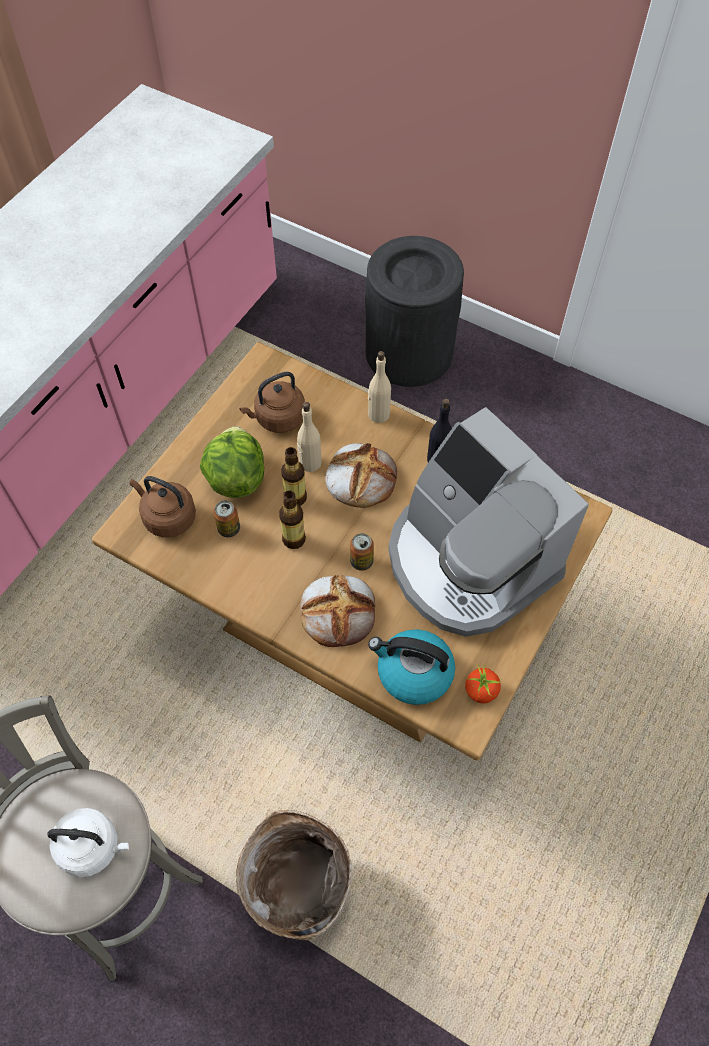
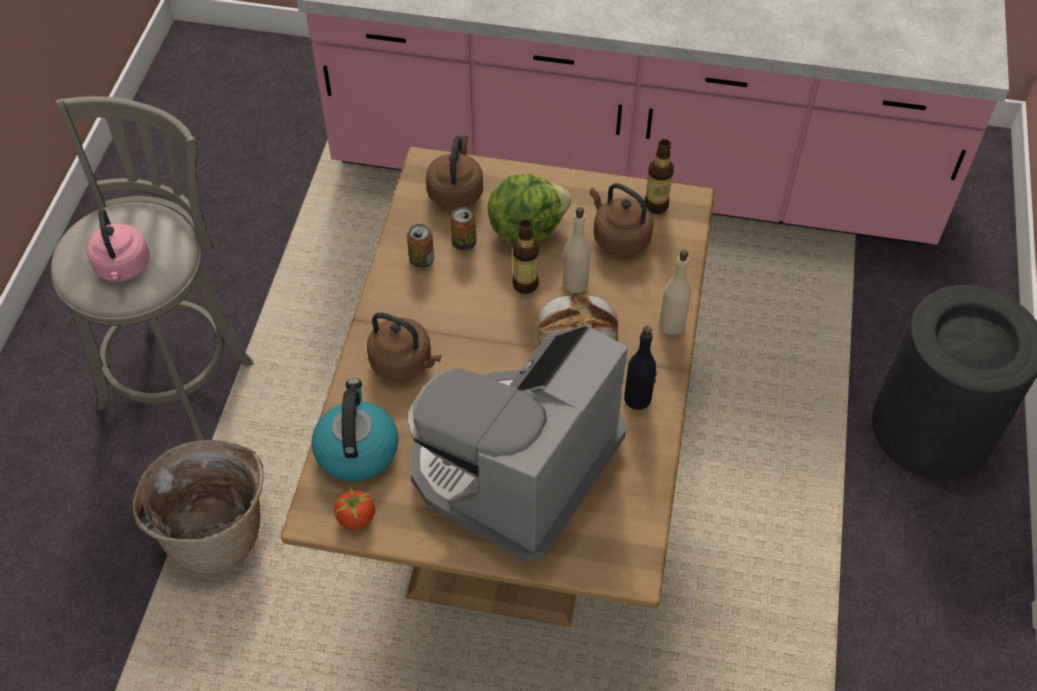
camera: 70 degrees right, 5 degrees down
(93, 847) = (123, 268): white kettle -> pink kettle
(294, 539) = (474, 299): bottle -> bottle (656, 205)
(338, 611) = (404, 363): bread -> brown kettle
(361, 561) = (472, 365): can -> can (421, 260)

